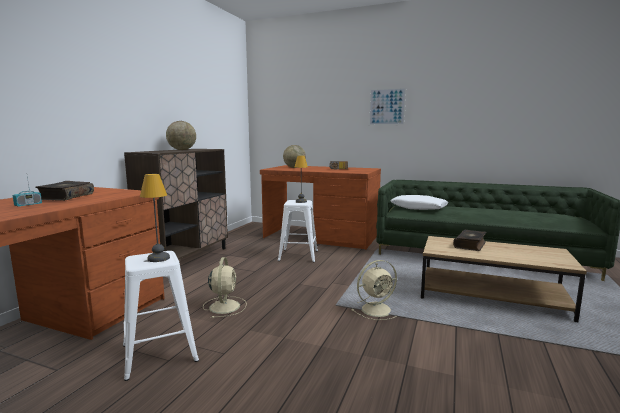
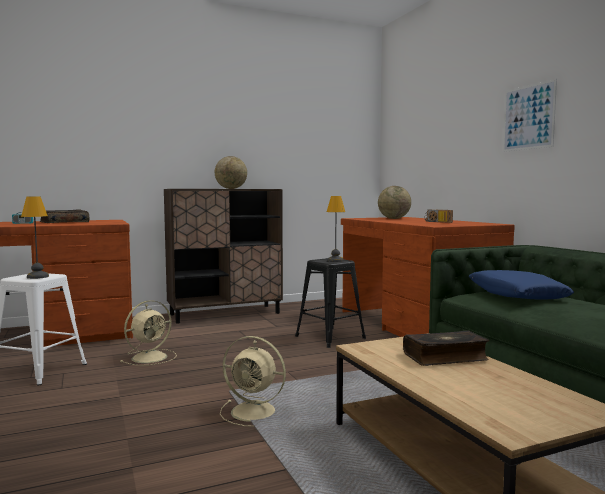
camera: 45 degrees right, 5 degrees down
(298, 255) = (329, 337): white stool -> black stool
(418, 208) = (516, 295): white pillow -> blue pillow

